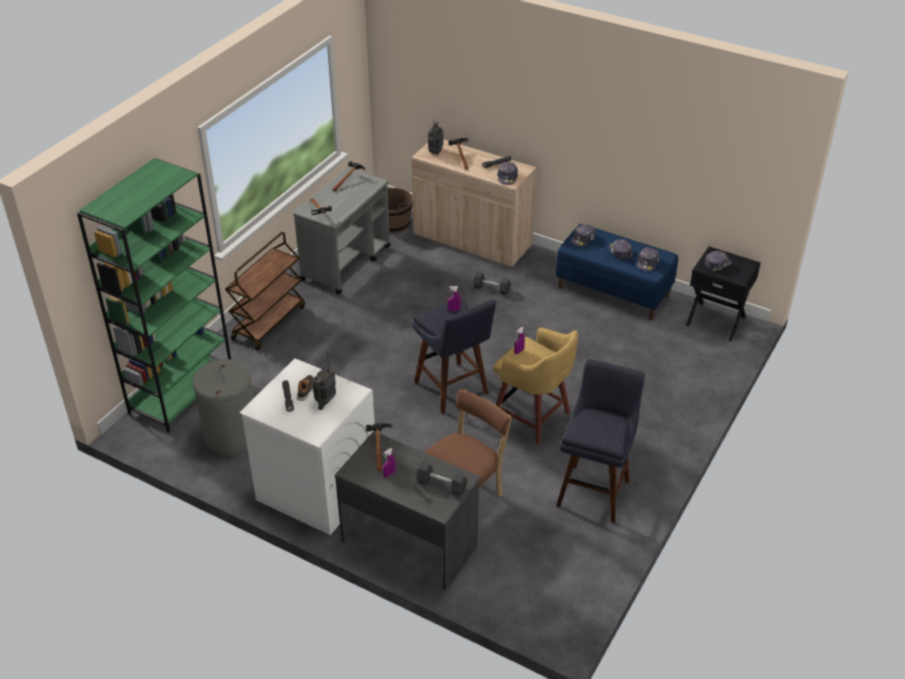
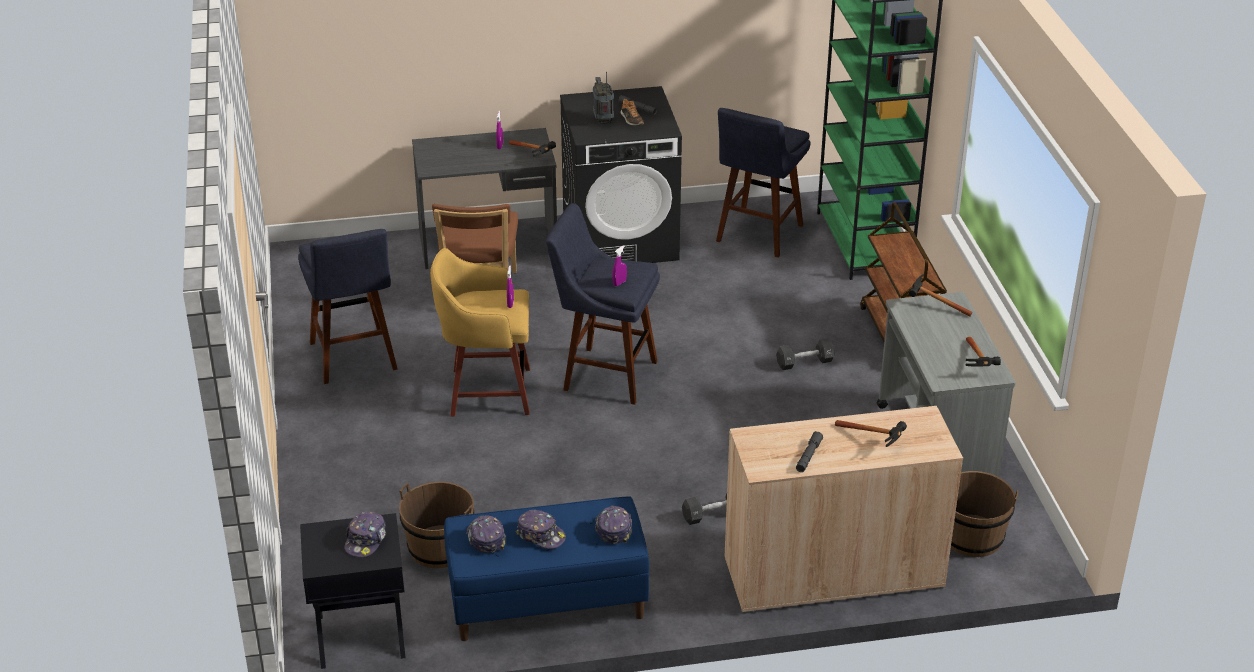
camera: 140 degrees right, 5 degrees down
(232, 436) = (757, 236): grey laundry basket -> blue stool
(316, 489) = (621, 239): white washing machine -> black washing machine
(435, 152) = (918, 430): radio -> none
(441, 484) = (446, 158): black dumbbell -> black dumbbell (804, 362)
(507, 177) = (765, 442): cap -> none
(643, 341) = (439, 548): none -> brown bucket

